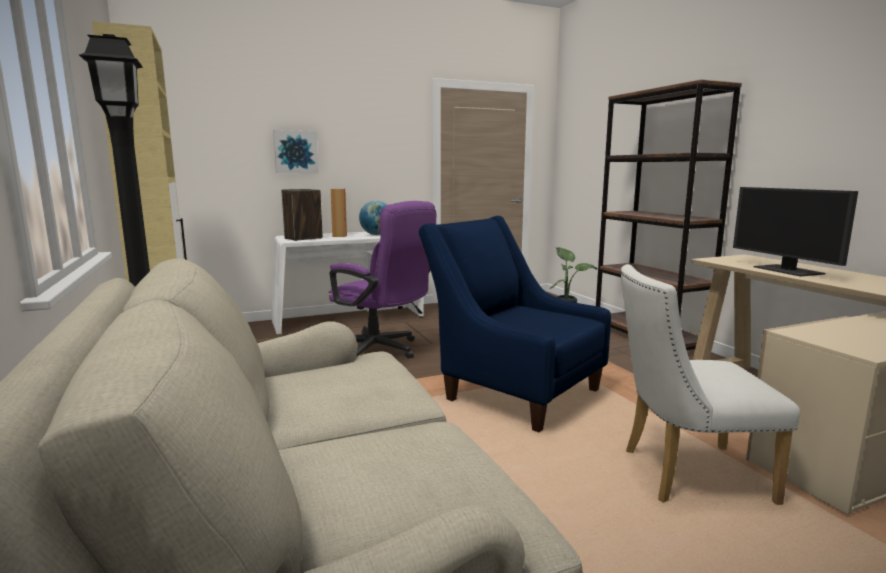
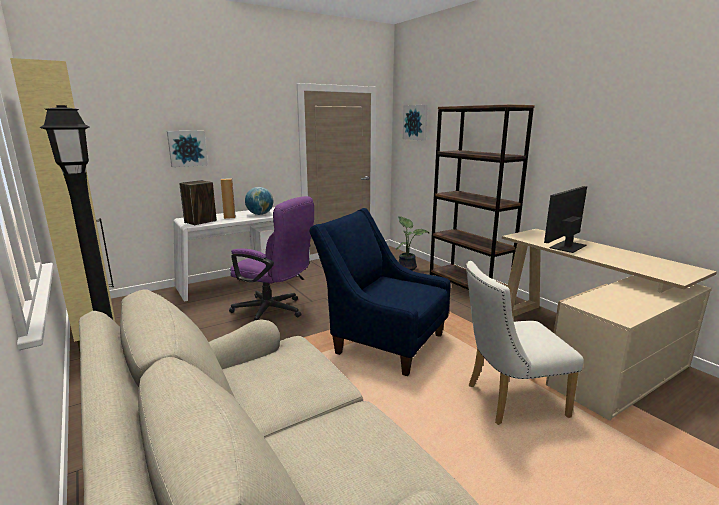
camera: 10 degrees left, 5 degrees up
(583, 127) = (415, 122): none -> picture
(788, 270) = (567, 246): monitor -> monitor turned 75 degrees clockwise

